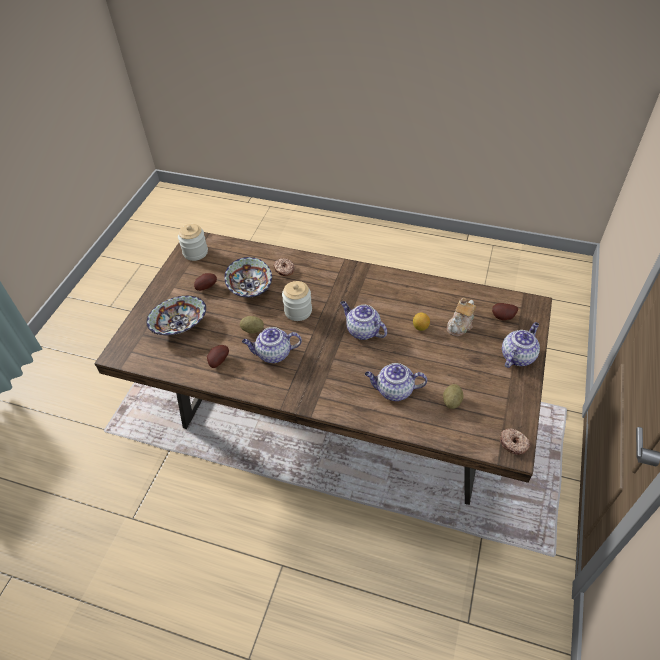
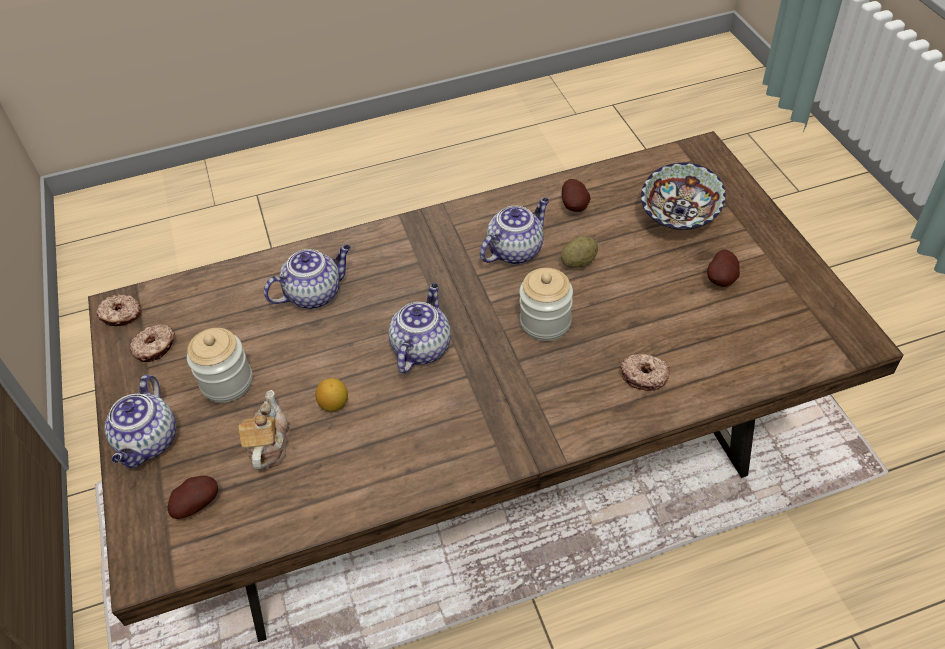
camera: 145 degrees right, 0 degrees up
(195, 252) = (821, 320): jar -> jar (227, 382)
(249, 288) = (659, 315): bowl -> none
(362, 331) = (421, 347): teapot -> teapot turned 75 degrees counterclockwise
(452, 401) = (226, 322): potato -> none
(499, 408) = (155, 348): none -> donut

